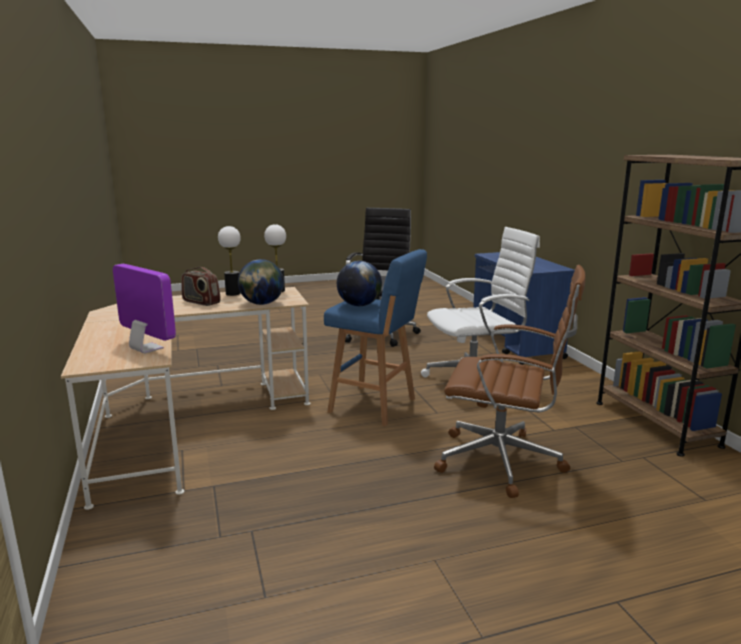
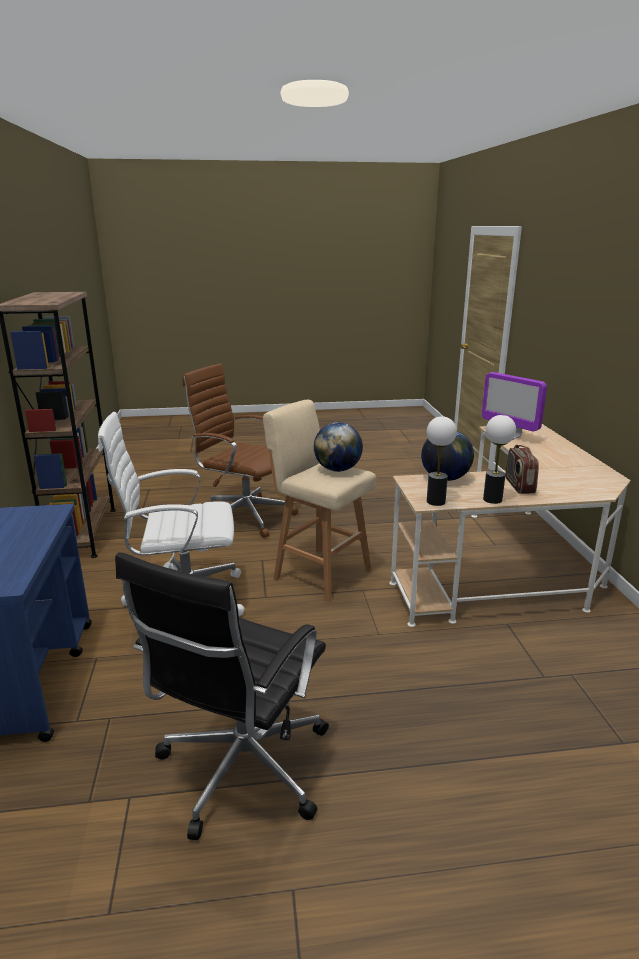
camera: 170 degrees left, 5 degrees up
(201, 302) = (519, 486): radio -> radio turned 135 degrees counterclockwise
(375, 406) = (320, 573): blue stool -> beige stool

